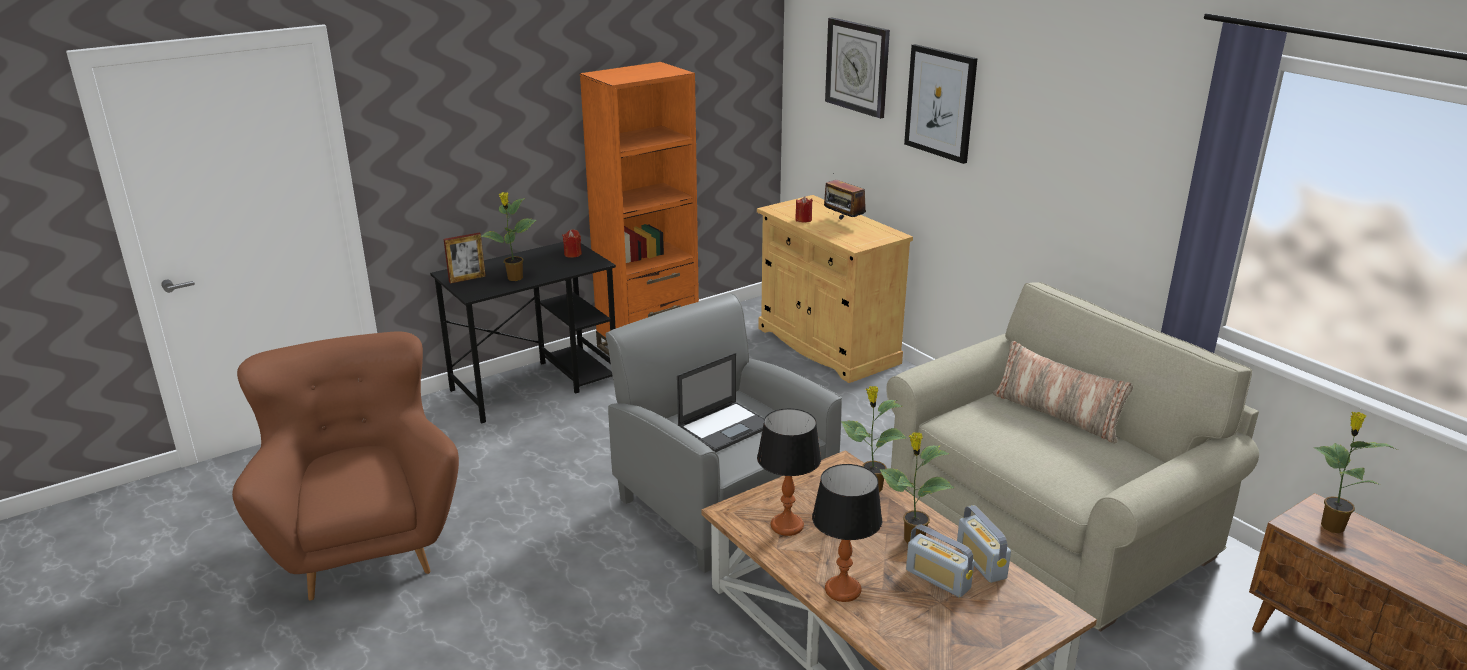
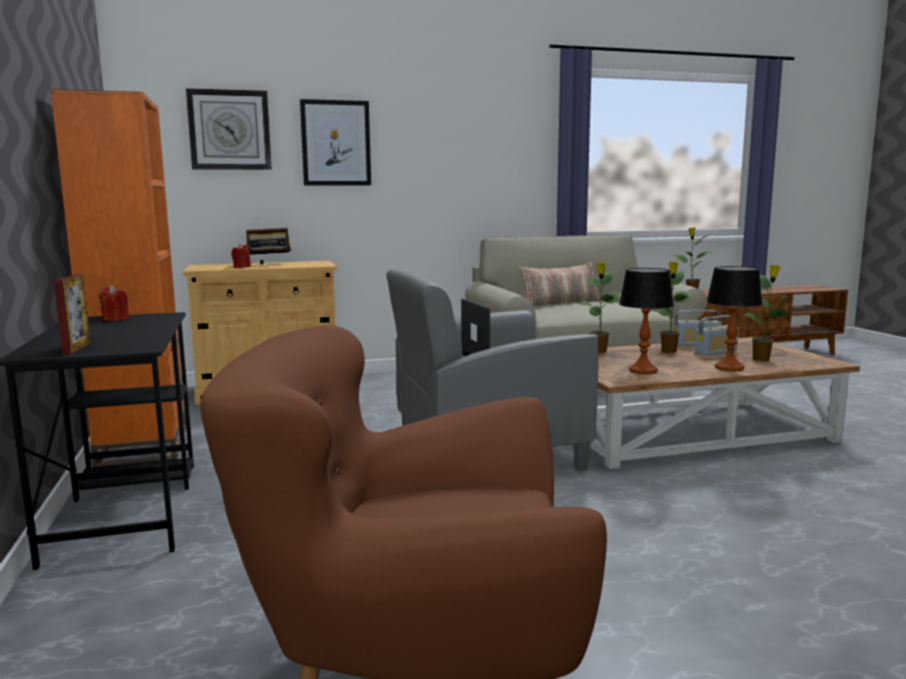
camera: 70 degrees left, 15 degrees down
(514, 278) = (132, 335): potted plant -> potted plant (762, 359)

